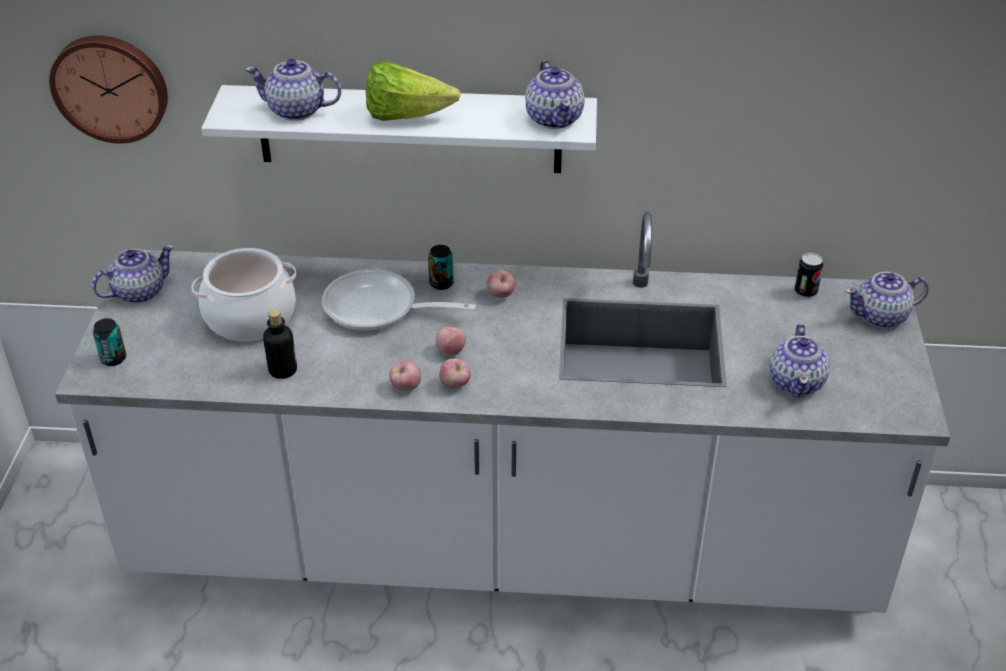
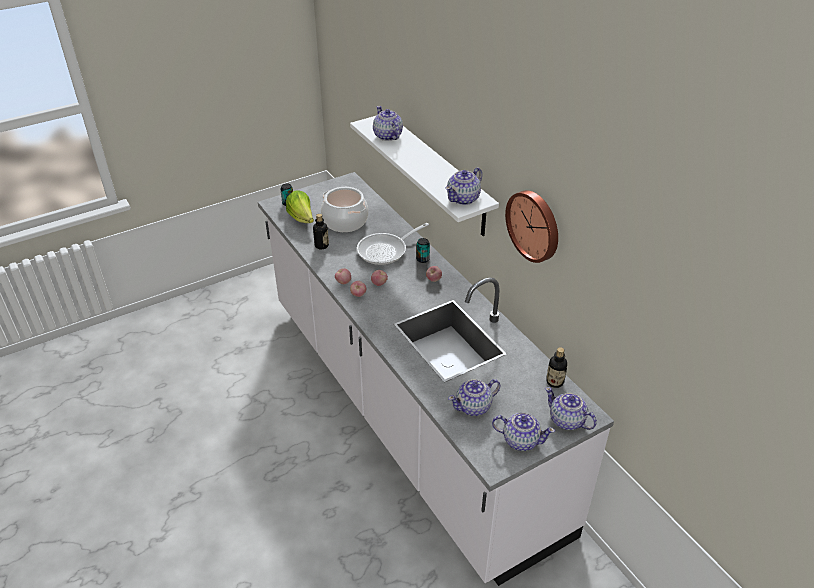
camera: 55 degrees right, 0 degrees up
(111, 87) = (359, 93): wall clock -> wall clock (534, 225)
(138, 292) = (331, 188): teapot -> teapot (520, 440)
(378, 309) = (386, 250): frying pan -> frying pan turned 105 degrees counterclockwise
(406, 116) = (416, 161): lettuce -> lettuce (302, 218)
(805, 292) = (554, 382): can -> bottle

